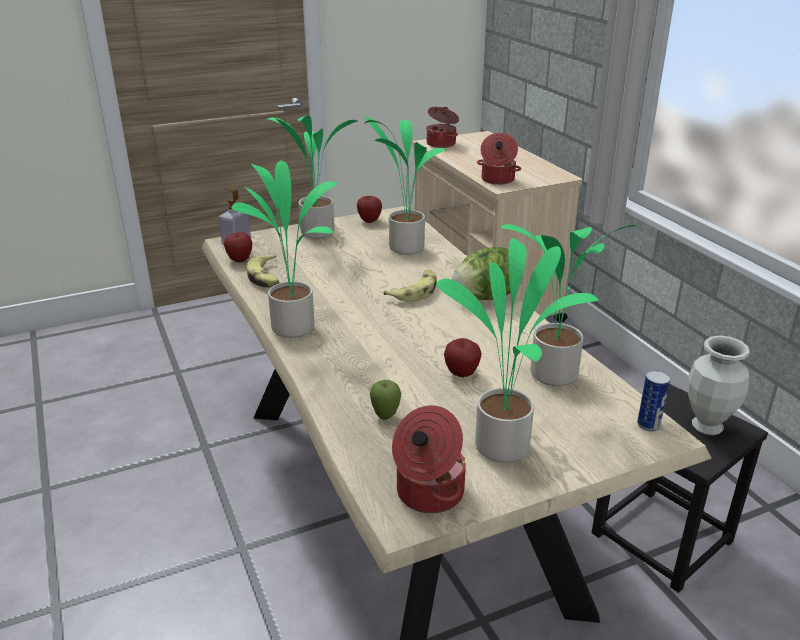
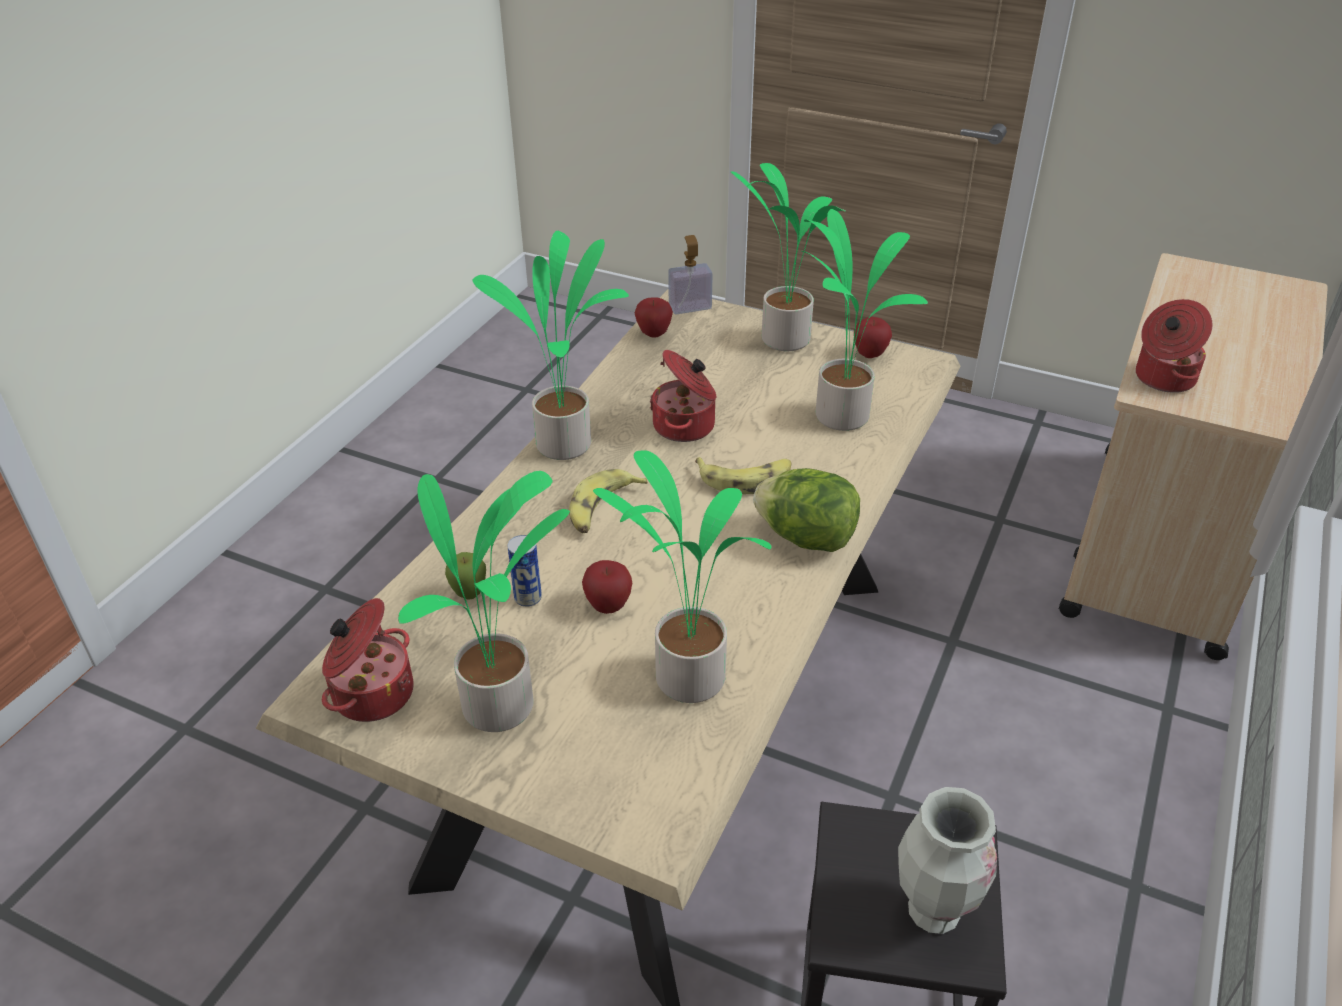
camera: 50 degrees right, 10 degrees up
(266, 277) = (641, 370): banana -> banana (602, 509)
(441, 144) = (1197, 277): cooking pot -> cooking pot (686, 426)
(648, 425) = (665, 813): can -> can (528, 598)

